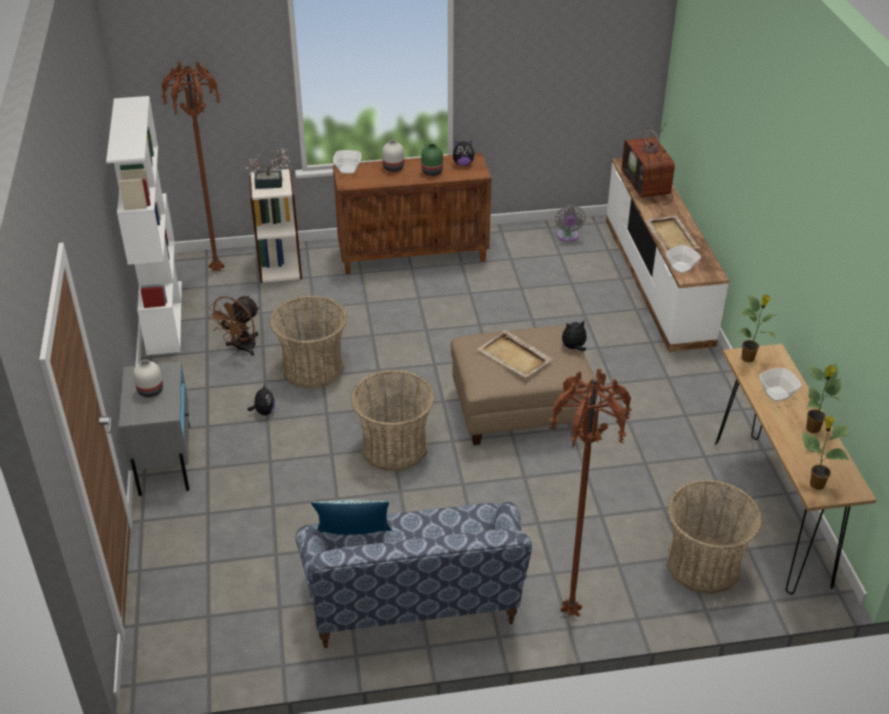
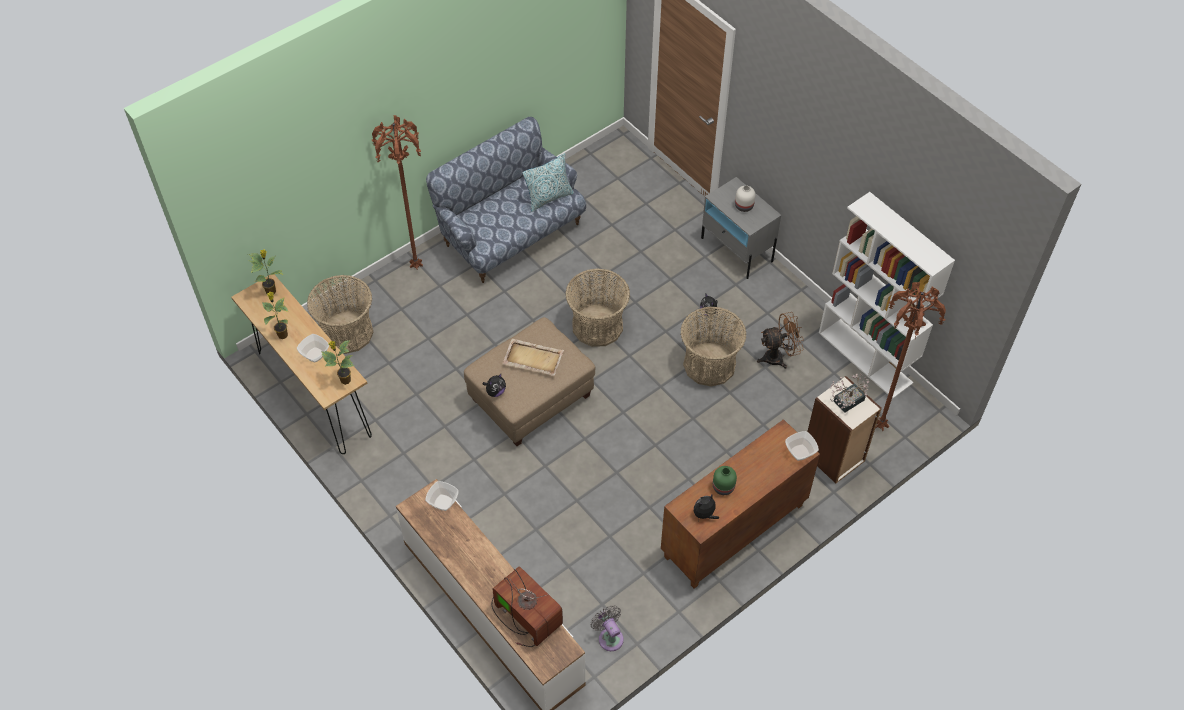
camera: 150 degrees right, 15 degrees up
(241, 348) = (778, 357): brown fan -> brown fan turned 75 degrees clockwise
(393, 168) = (761, 475): white vase -> none
(671, 236) = (470, 544): beige tray -> none

